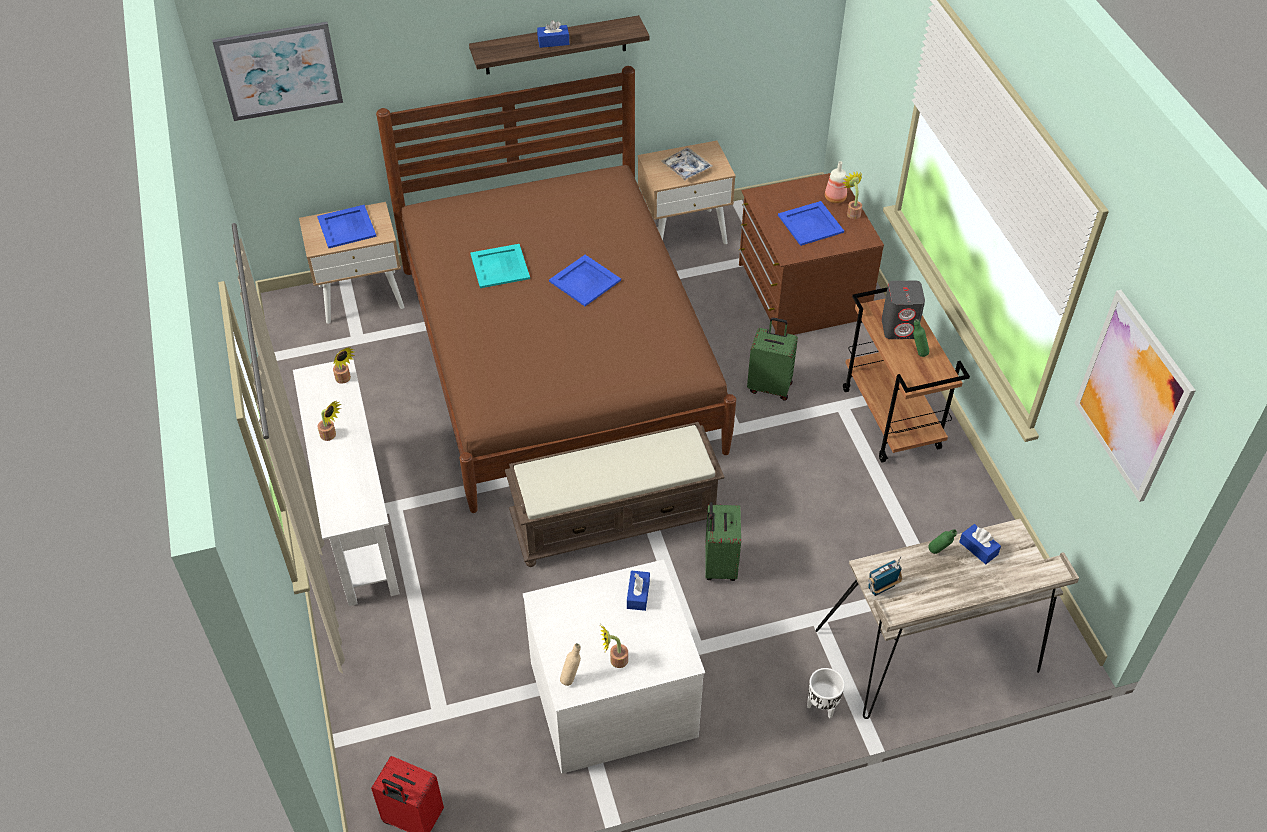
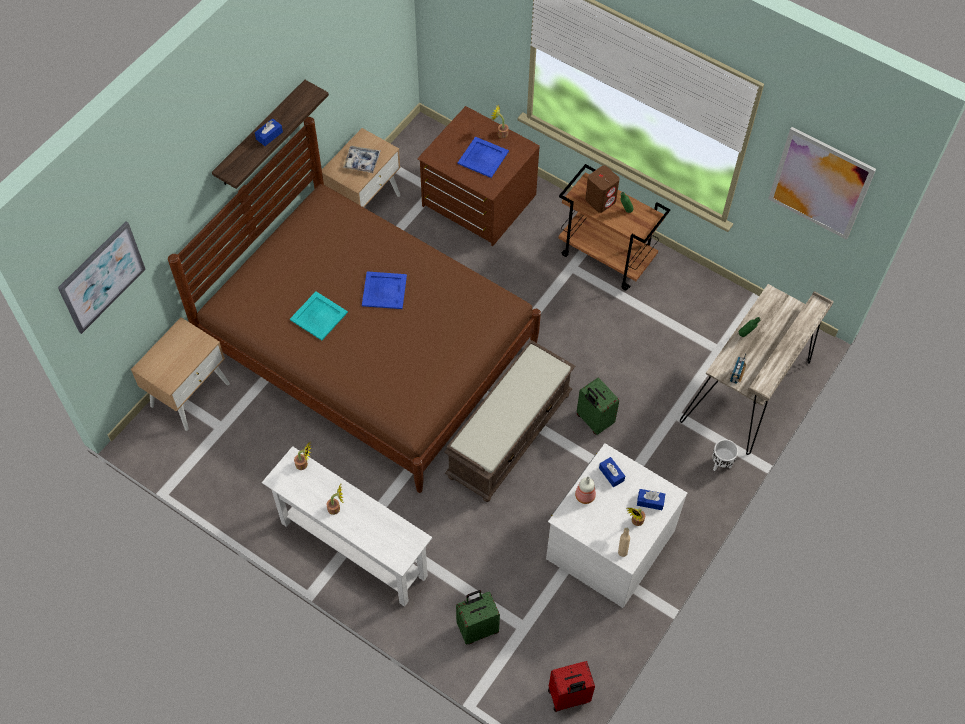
camera: 40 degrees left, 10 degrees up
(347, 226) = (174, 353): blue tray -> none
(770, 386) = (519, 282): green suitcase -> green suitcase (477, 628)
(835, 198) = (481, 128): bottle -> bottle (585, 496)
(899, 328) = (600, 200): grey speaker -> brown speaker
(978, 548) = (763, 317): blue tissue box -> blue tissue box (650, 501)

